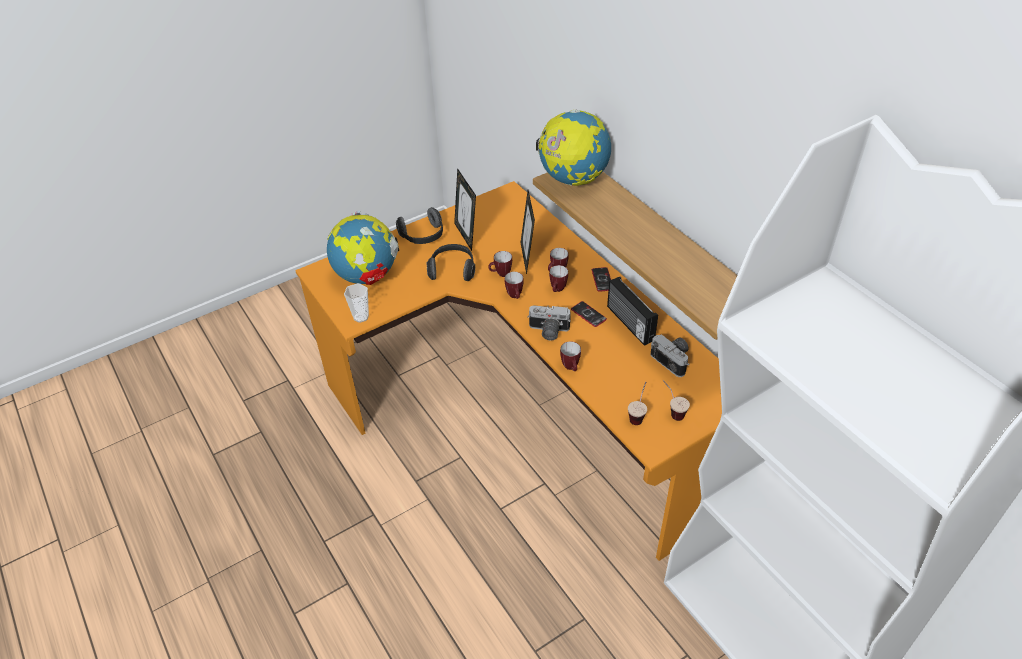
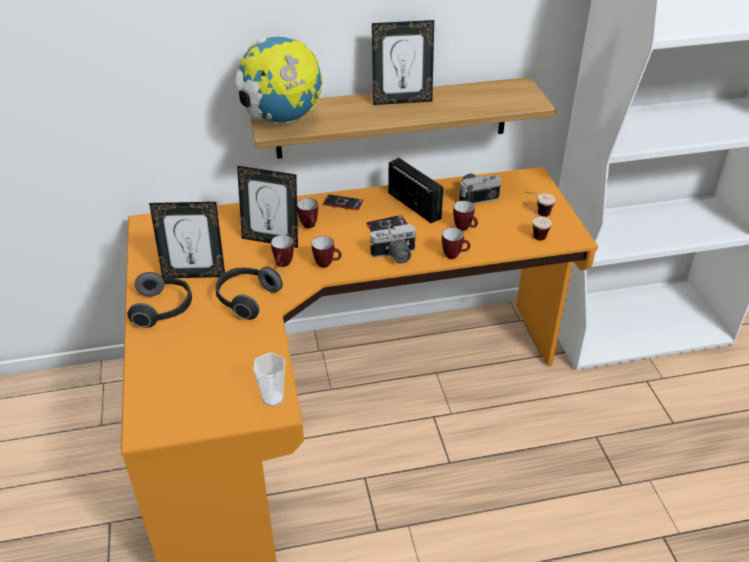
camera: 70 degrees left, 5 degrees down
(367, 276) = (198, 377): globe -> none
(548, 331) = (394, 256): camera -> camera turned 45 degrees clockwise
(558, 290) = (338, 234): mug -> mug (465, 229)
(629, 324) = (415, 205): radio -> radio turned 120 degrees counterclockwise
(653, 232) = (402, 100): none -> picture frame

